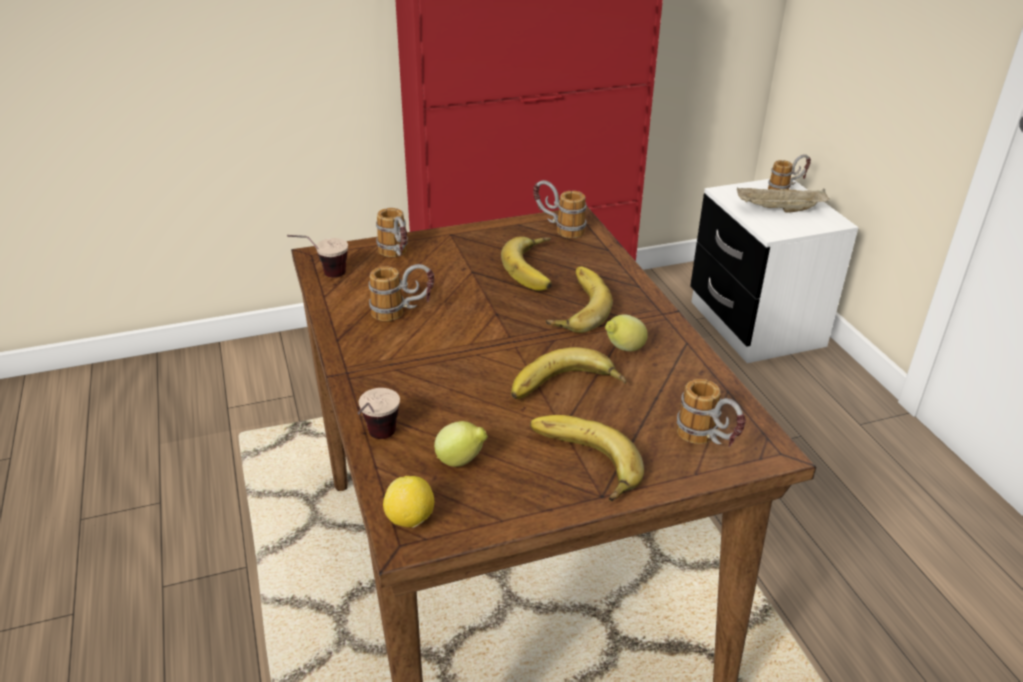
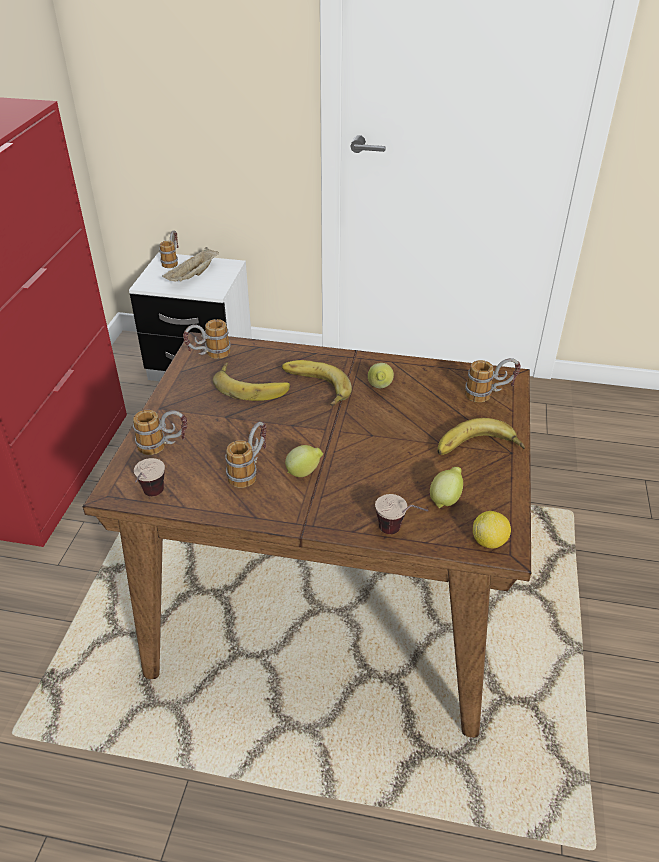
camera: 60 degrees left, 5 degrees up
(425, 346) = (304, 473): none -> lemon
(566, 388) = (402, 427): banana -> none

